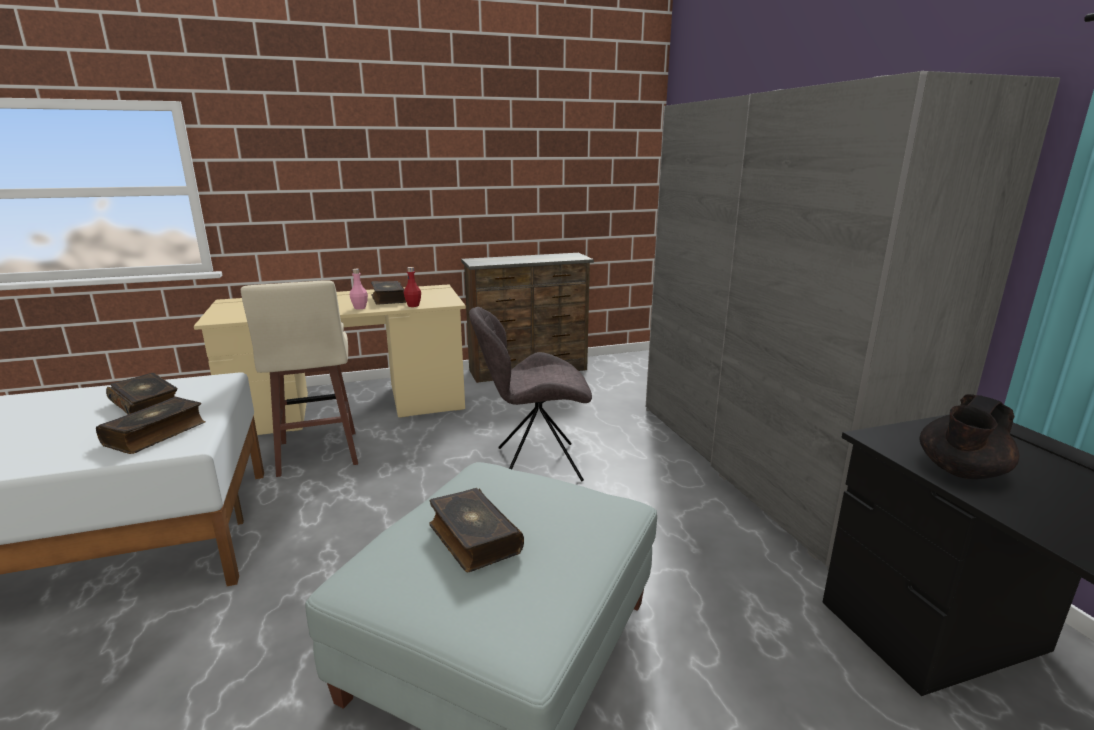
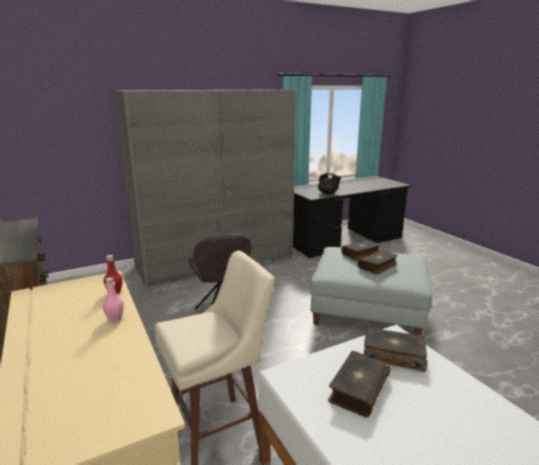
camera: 100 degrees left, 0 degrees up
(388, 299) = (76, 311): book -> book (361, 254)

